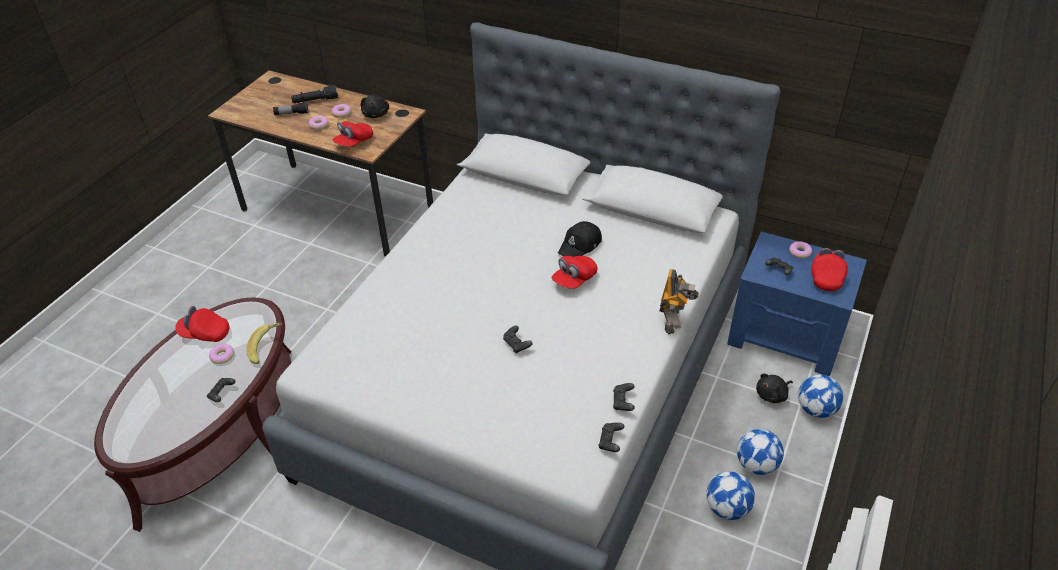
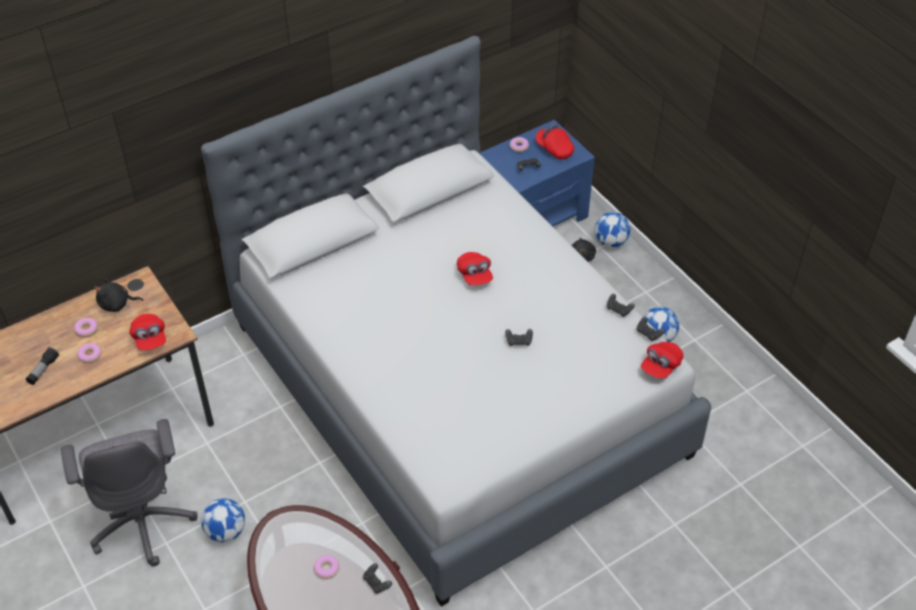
camera: 60 degrees left, 5 degrees up
(205, 333) = (283, 574): red cap -> red cap (661, 366)
(268, 349) = (345, 530): banana -> none
(279, 266) = (143, 520): none -> grey office chair
(315, 101) = (38, 342): black flashlight -> none
(376, 114) = (117, 304): black plush toy -> black plush toy turned 150 degrees clockwise
(580, 245) = (438, 253): black cap -> none
(673, 321) = (563, 244): toy robot -> none
(756, 464) = (633, 301): football -> football (226, 531)

